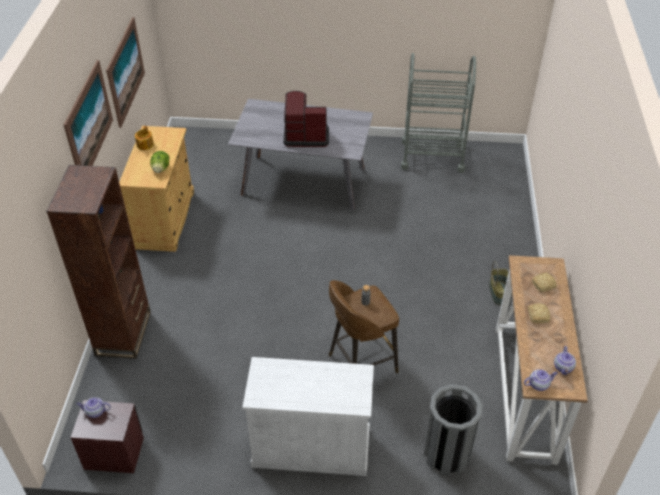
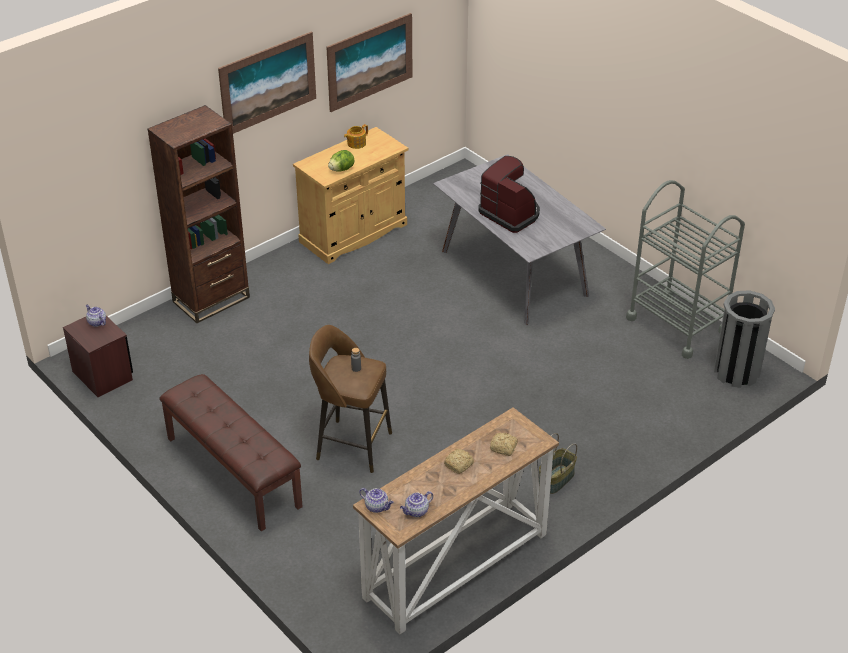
camera: 45 degrees right, 5 degrees down
(311, 447) = (232, 472): white cabinet -> brown bench
(446, 455) = (322, 556): grey trash can -> grey trash can (736, 372)

